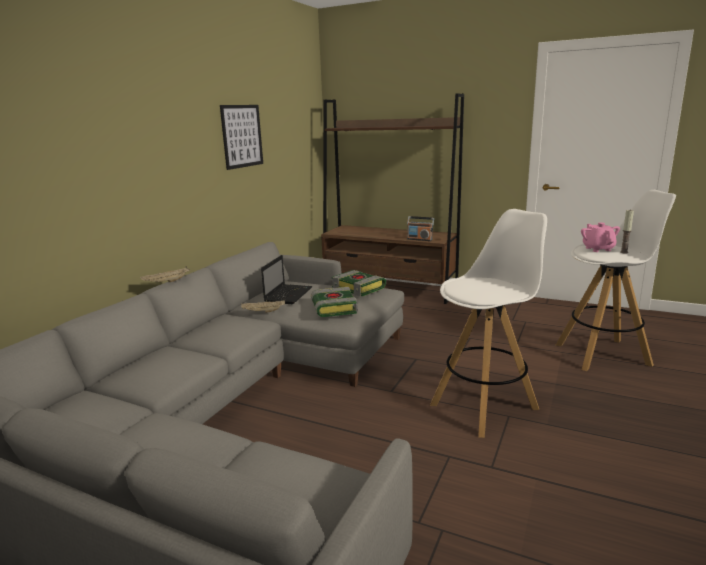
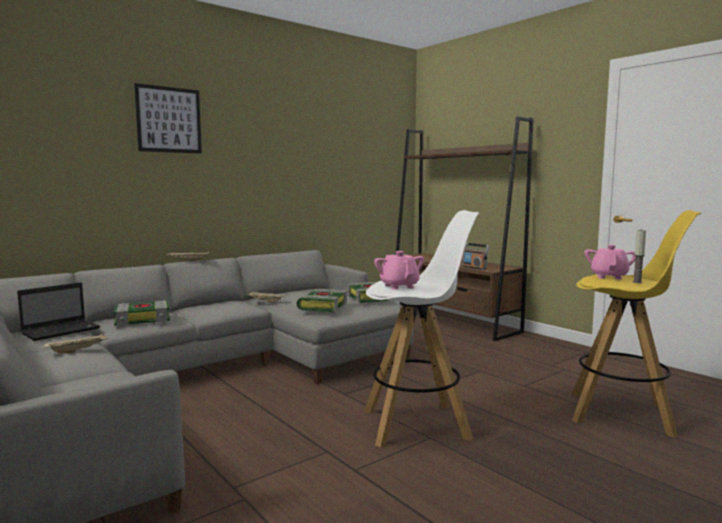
camera: 25 degrees right, 10 degrees down
(165, 431) = (78, 351): none -> beige tray
(166, 366) = (143, 319): none -> book
(242, 136) = (305, 154): picture -> picture (169, 120)
(288, 294) = (303, 294): laptop -> laptop (62, 331)
(482, 290) = (399, 286): none -> pink teapot
(603, 354) = (621, 414): white stool -> yellow stool

